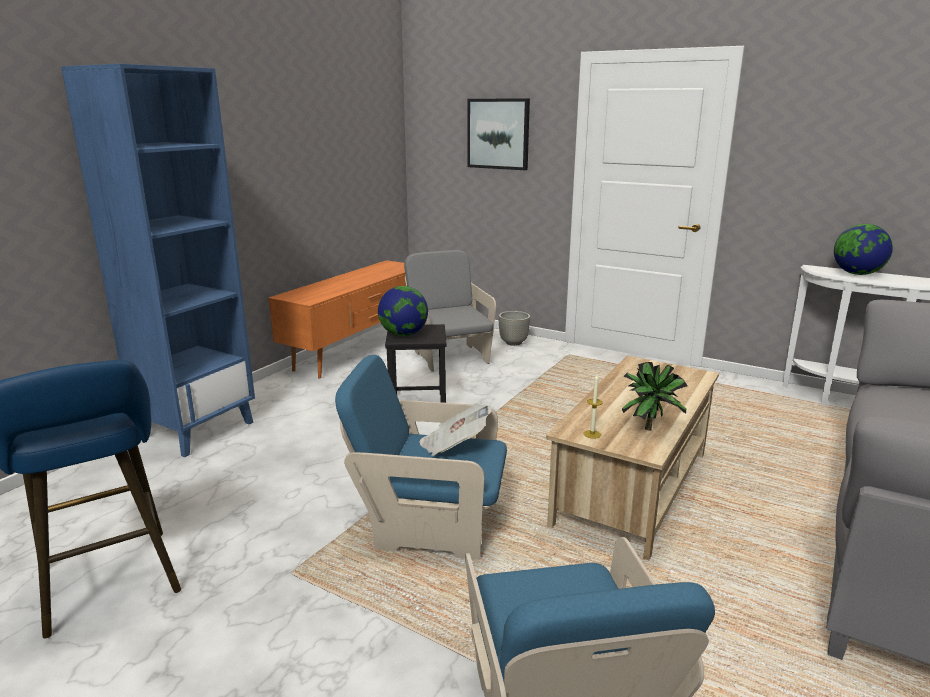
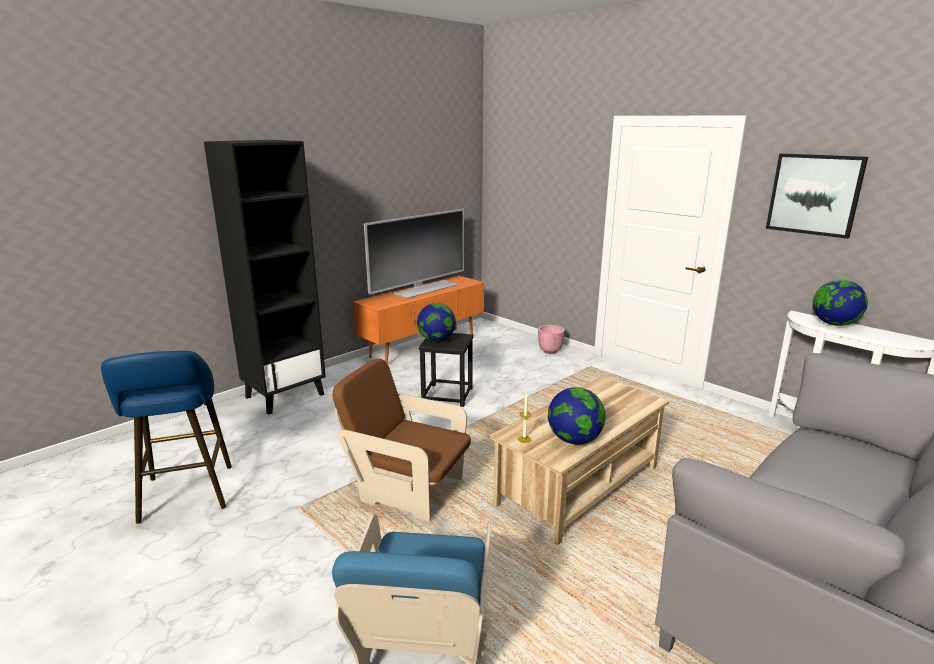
camera: 15 degrees right, 0 degrees up
(197, 430) = (285, 395): blue bookcase -> black bookcase
(354, 277) = (425, 289): none -> television
(428, 525) = (407, 490): blue armchair -> brown armchair
(449, 356) = (492, 357): grey armchair -> none
(454, 445) = (430, 433): newspaper -> none
(498, 134) = (549, 179): picture -> picture (814, 194)
(513, 343) = (550, 351): grey planter -> pink planter
(650, 427) = (574, 440): potted plant -> globe

